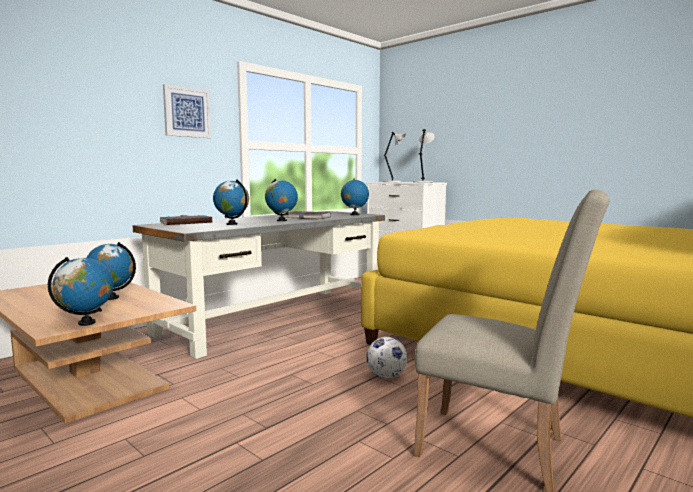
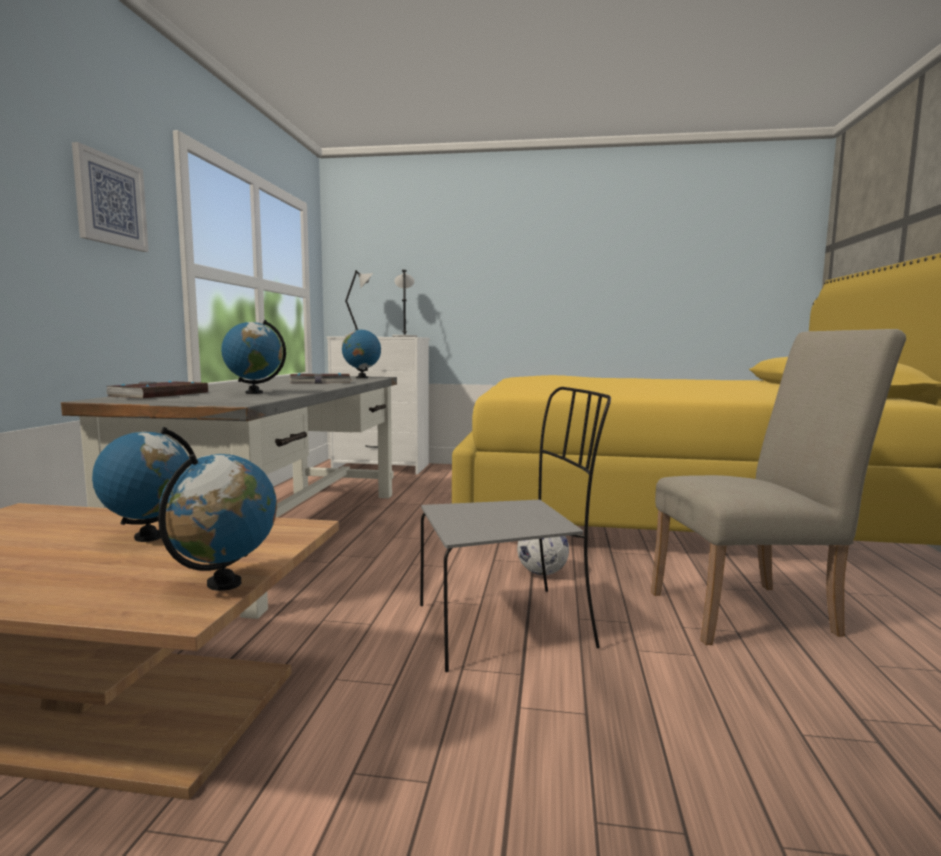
camera: 35 degrees left, 0 degrees up
(281, 220) = (304, 386): globe -> none
(306, 400) = (508, 625): none -> grey chair

